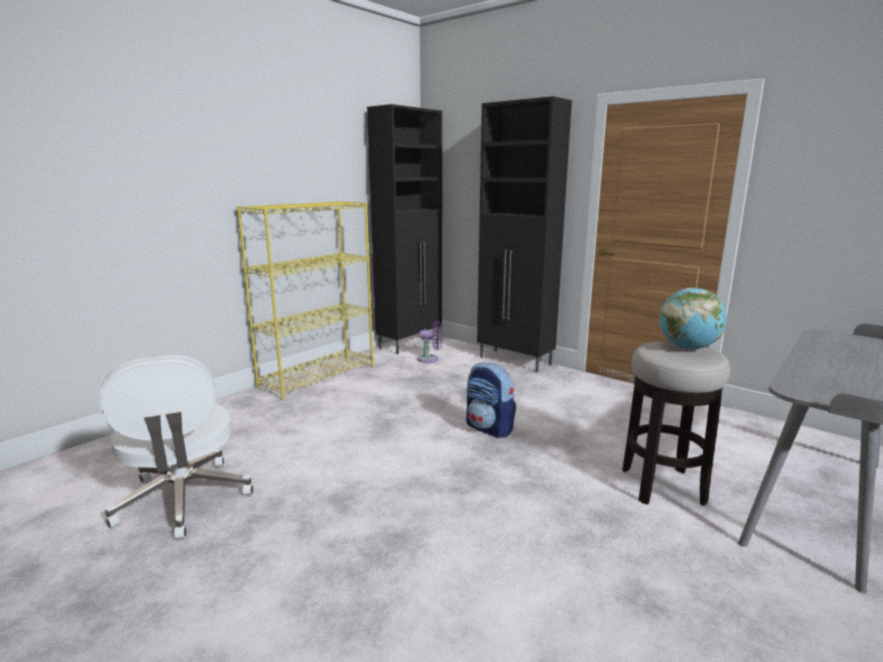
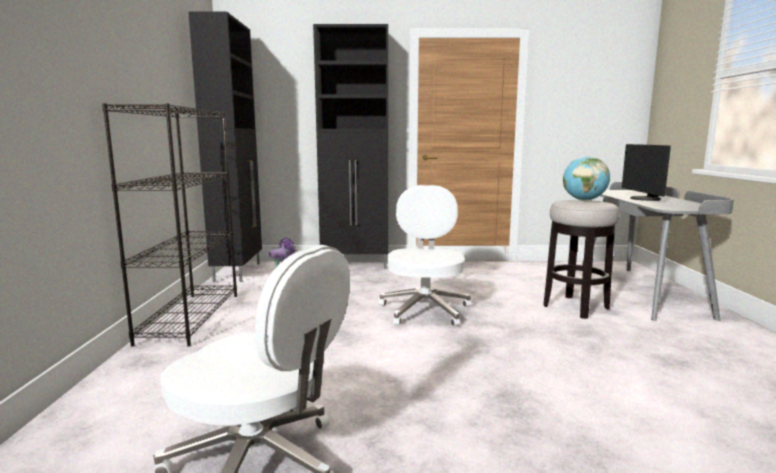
camera: 40 degrees left, 5 degrees down
(318, 376) = (190, 317): yellow bookcase -> black bookcase
(489, 428) = (425, 309): backpack -> white office chair
(830, 363) = (643, 199): none -> monitor

